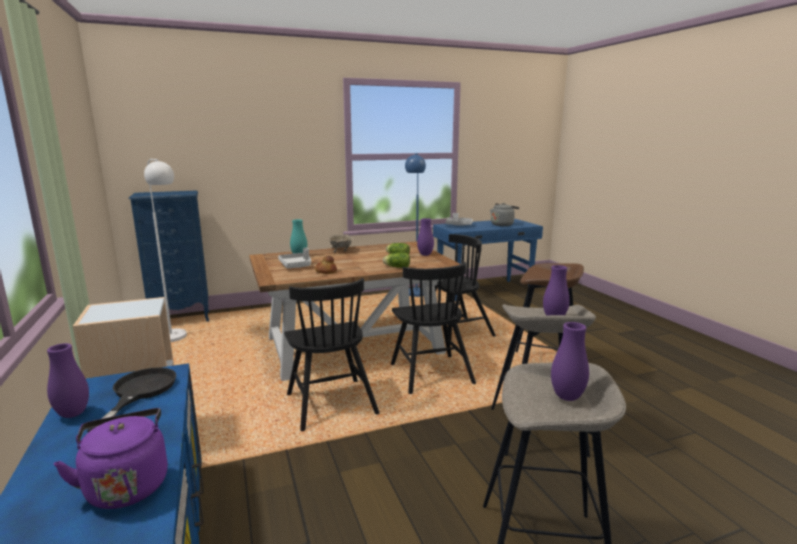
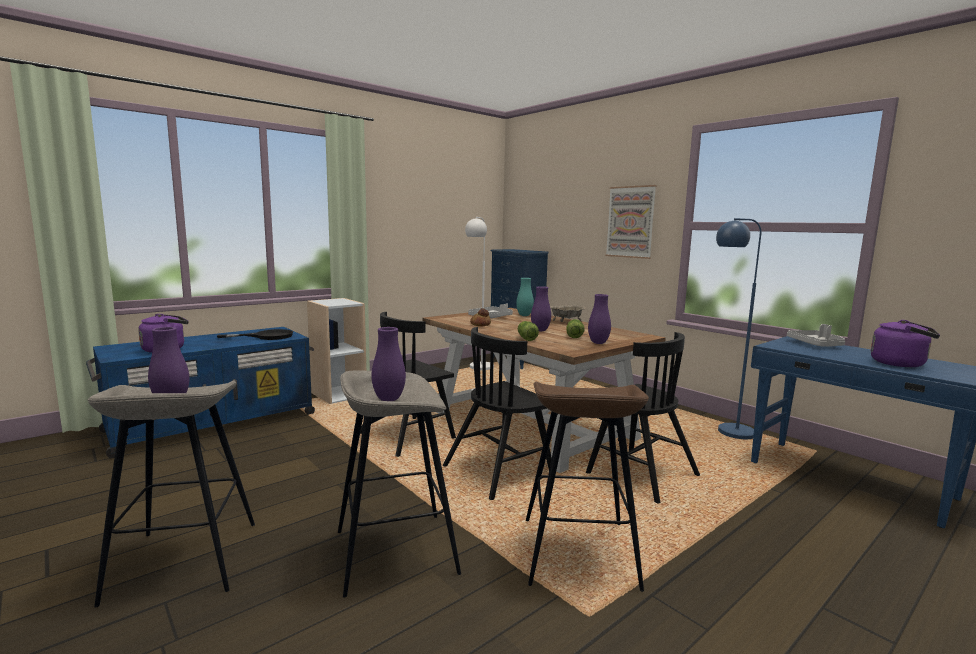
camera: 70 degrees right, 5 degrees down
(73, 414) = (243, 333): purple vase -> purple vase (540, 330)
(295, 155) = (630, 222): none -> picture
(503, 224) = (901, 364): grey kettle -> purple kettle

